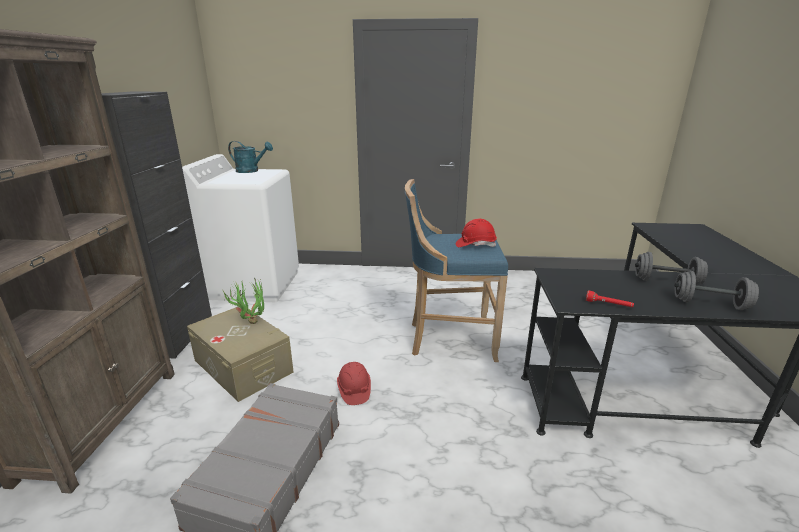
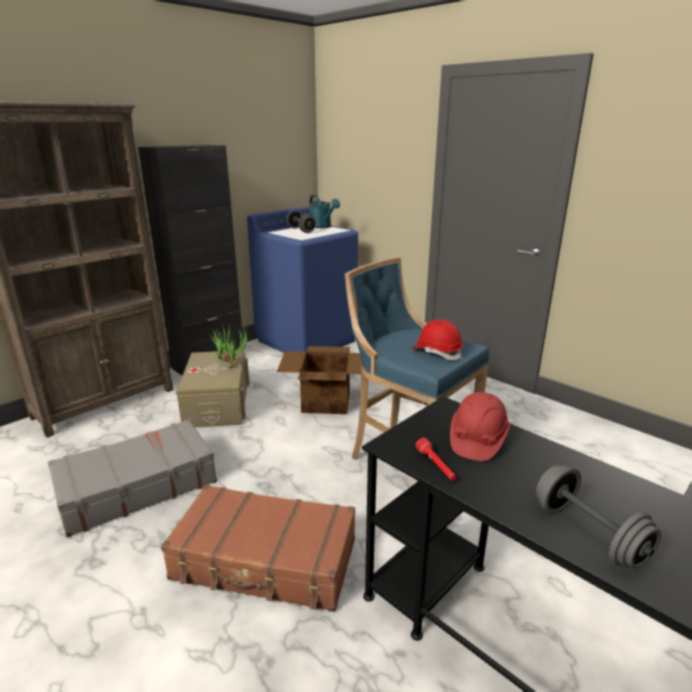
camera: 40 degrees right, 0 degrees up
(254, 284) = (307, 340): white washing machine -> blue washing machine
(338, 325) = (325, 401): none -> cardboard box
(354, 390) = (263, 461): red hard hat -> red hard hat (477, 440)
(455, 454) = (265, 560): none -> brown suitcase
(666, 282) = (588, 480): grey dumbbell -> grey dumbbell (301, 230)

